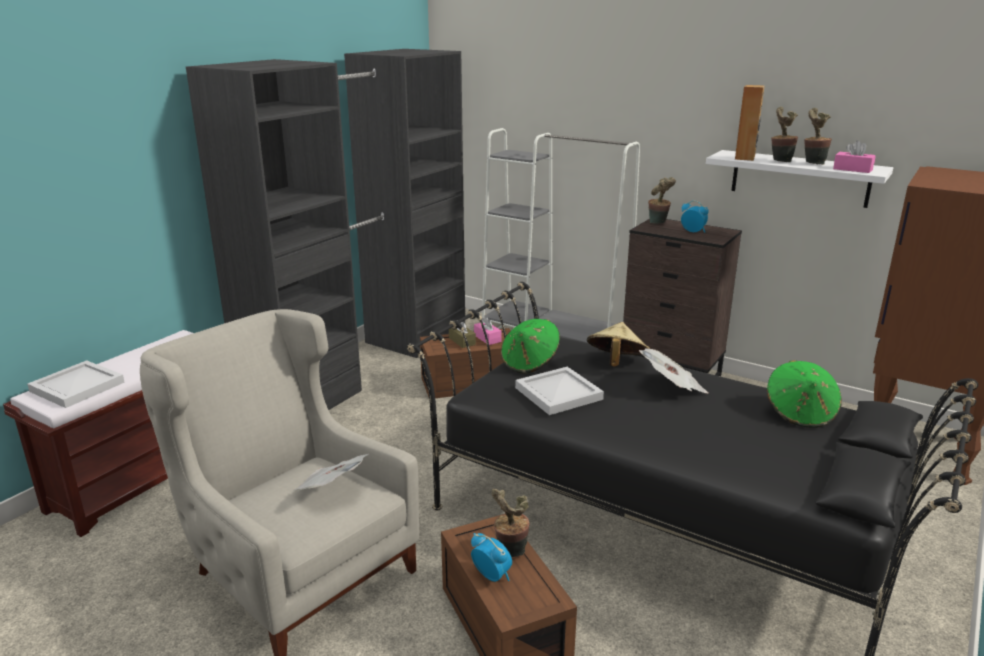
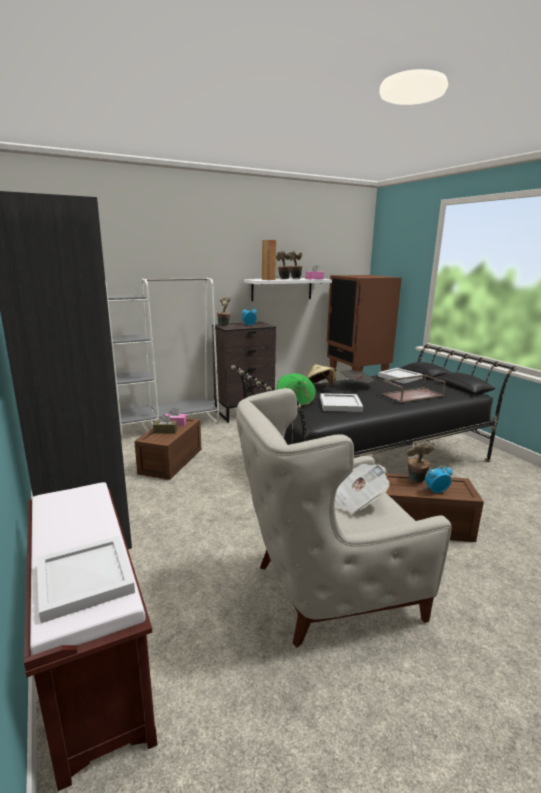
camera: 60 degrees left, 5 degrees down
(701, 442) = (413, 395): none -> brown tray
(800, 413) = (400, 377): green hat -> white tray

